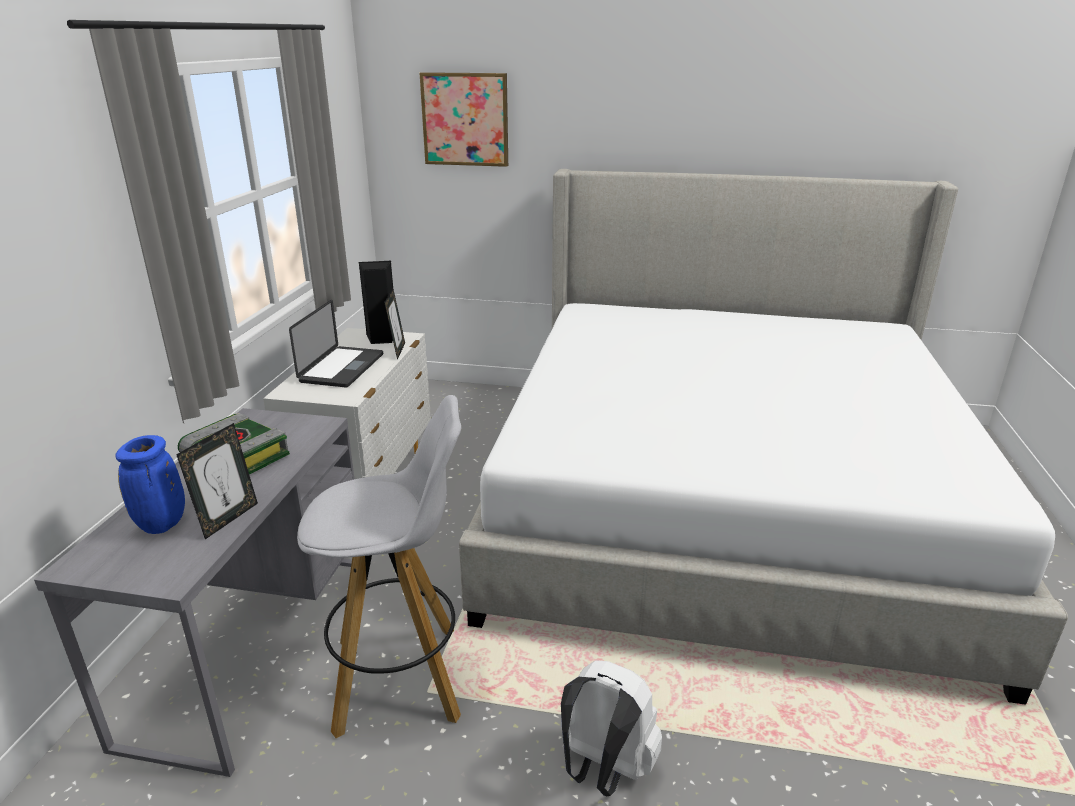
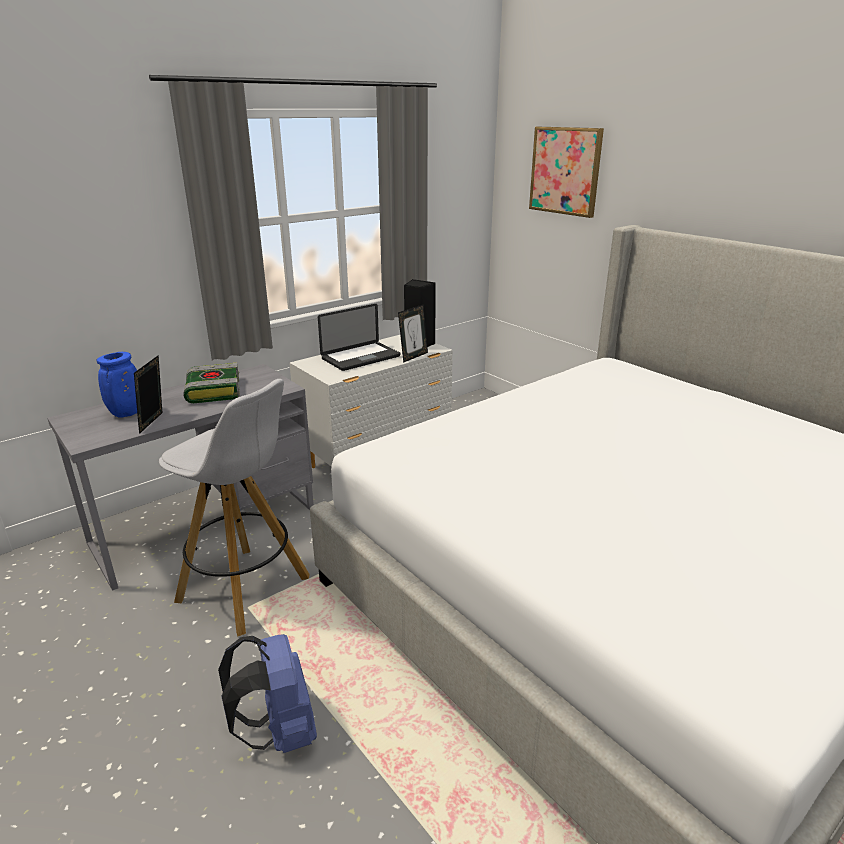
camera: 40 degrees right, 0 degrees up
(228, 519) = (155, 423): picture frame -> picture frame turned 120 degrees clockwise
(604, 769) = (279, 731): white backpack -> blue backpack

